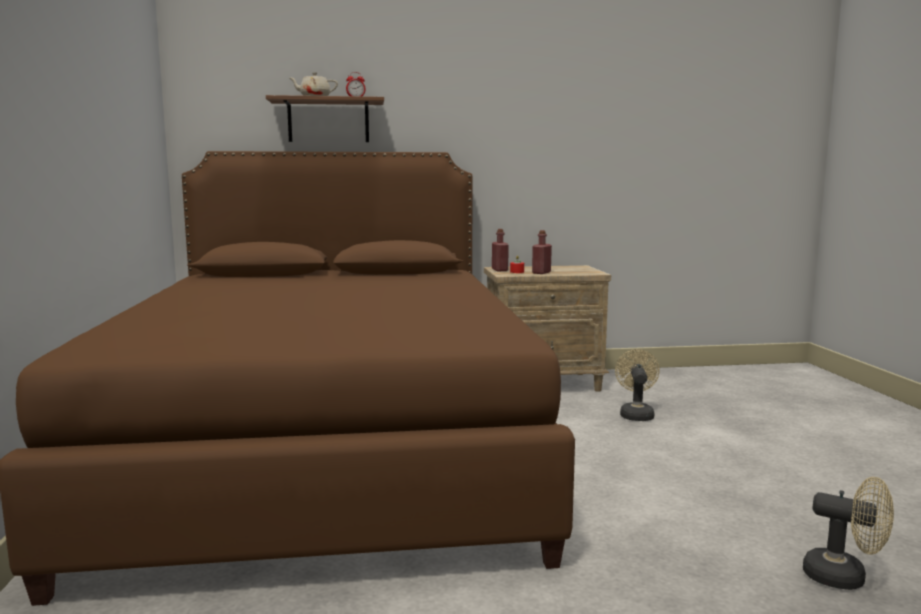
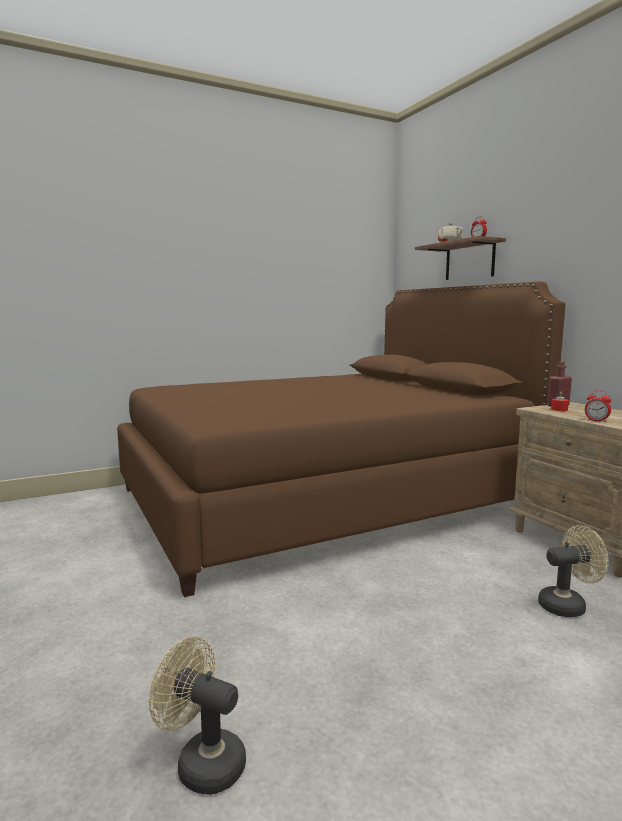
camera: 70 degrees right, 0 degrees up
(541, 273) = (575, 414): red bottle -> none
(569, 273) = (596, 421): none -> alarm clock
(845, 578) = (202, 763): beige fan -> beige fan turned 105 degrees clockwise

